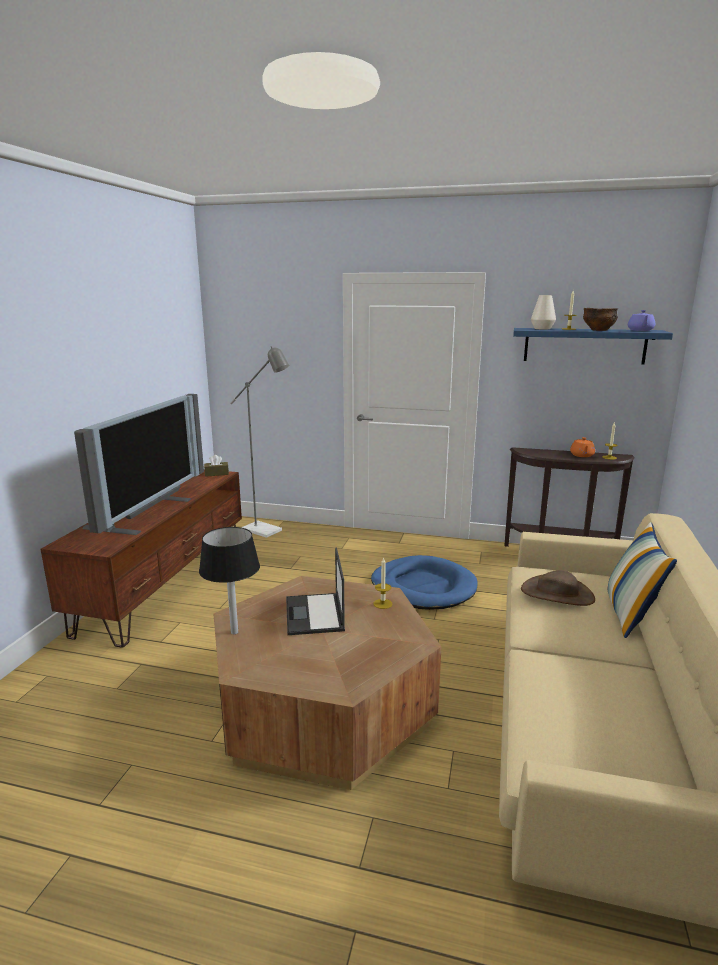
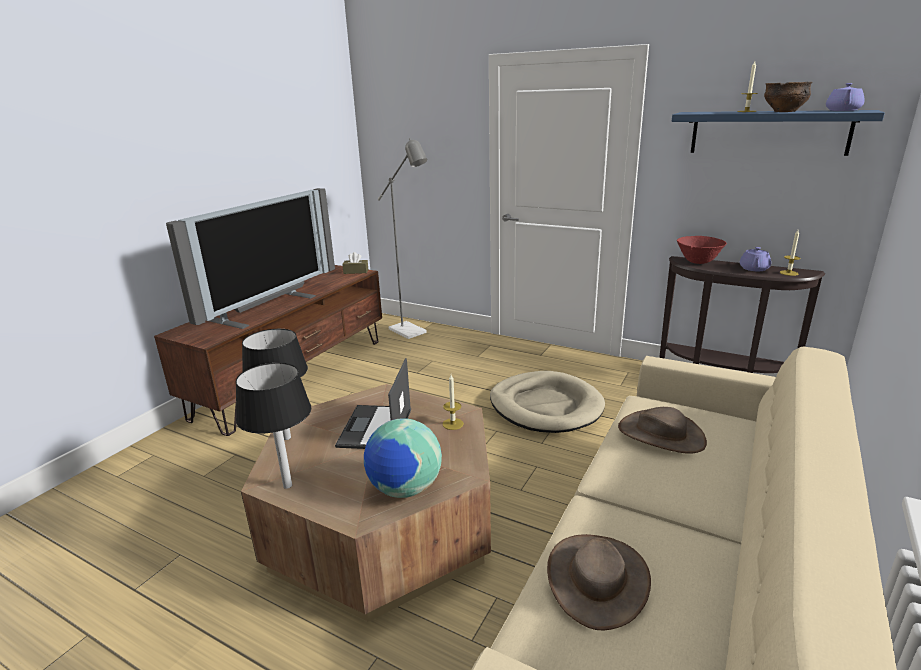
camera: 15 degrees right, 5 degrees up
(263, 673) = (288, 486): none -> black table lamp
(372, 661) = (404, 489): none -> globe
(423, 587) = (545, 406): blue dog bed -> beige dog bed
(536, 452) = (698, 262): none -> red bowl
(542, 328) = (712, 112): white vase -> none
(566, 706) = (597, 579): none -> brown hat
(582, 455) = (754, 269): orange teapot -> purple teapot
(631, 615) = (746, 472): pillow -> none

